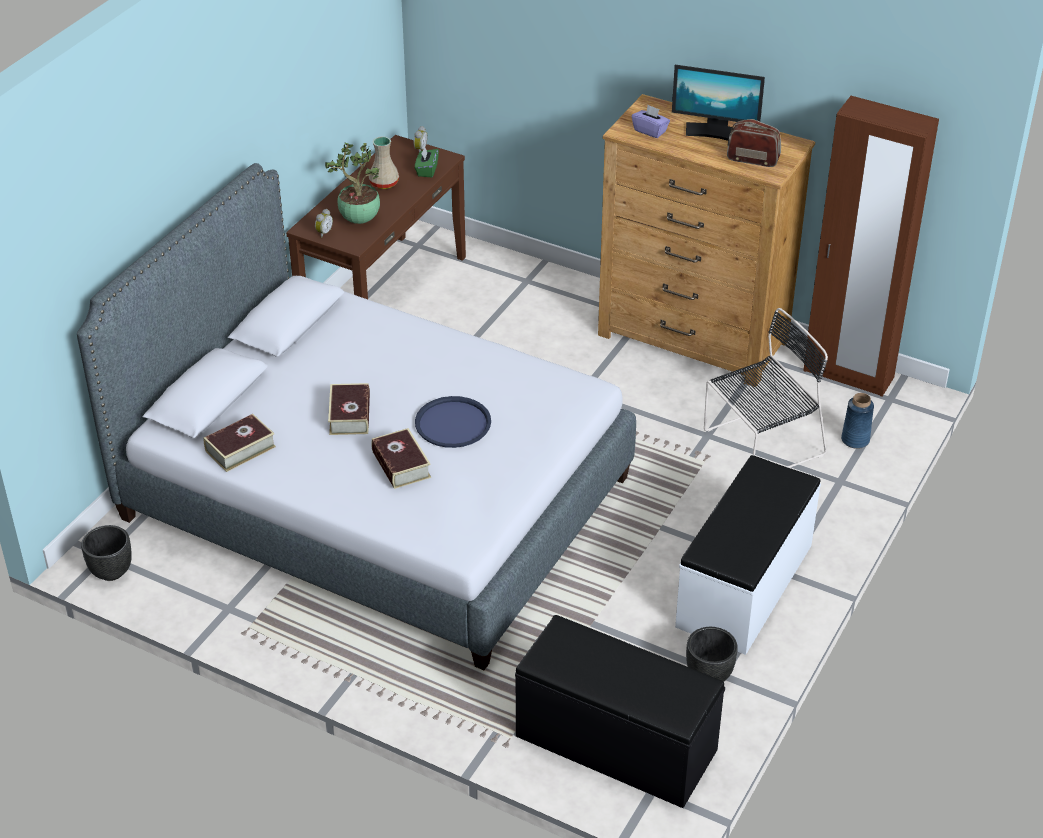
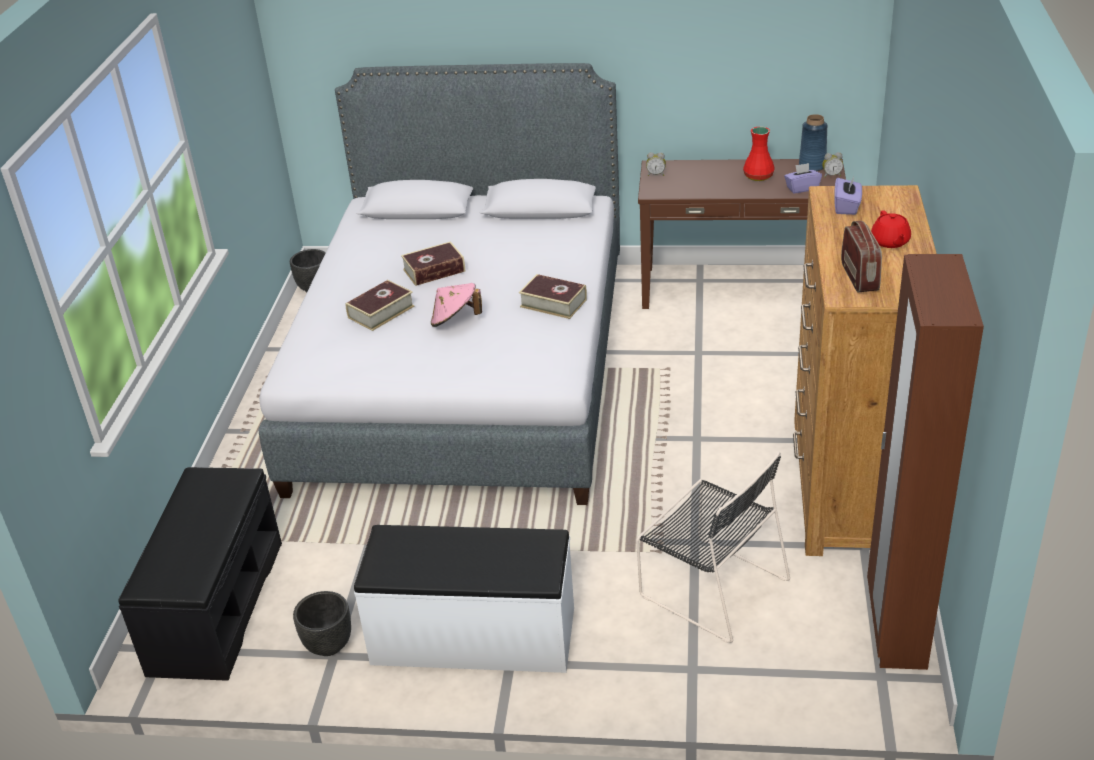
camera: 70 degrees right, 5 degrees down
(240, 449) = (363, 240): book -> book (553, 303)
(358, 220) = (690, 182): potted plant -> none
(384, 183) = (758, 177): beige vase -> red vase
(427, 170) = (802, 188): green tissue box -> purple tissue box
(453, 423) = (455, 320): blue tray -> pink hat
(715, 132) = (890, 242): monitor -> red teapot
(855, 440) = (776, 663): blue vase -> blue vase (812, 166)

